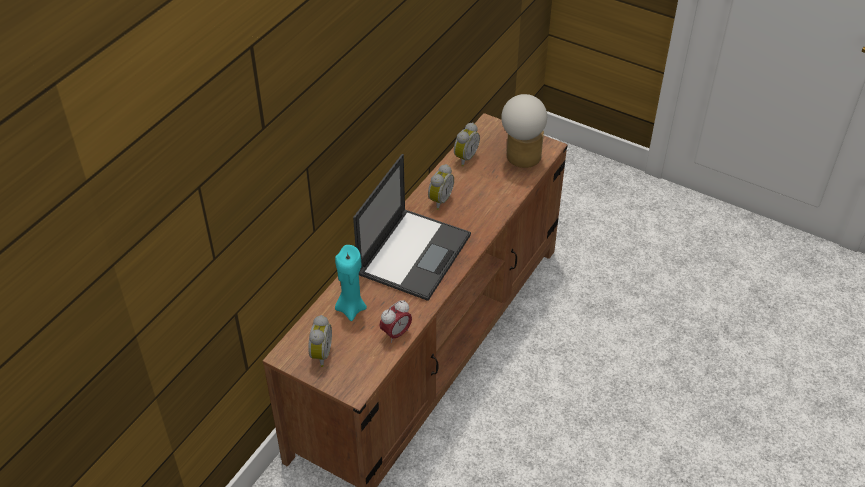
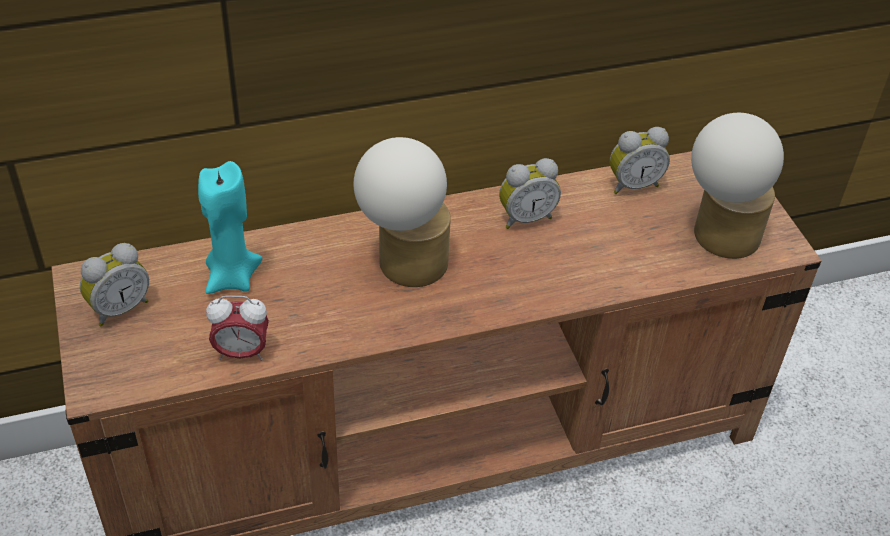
camera: 40 degrees right, 0 degrees up
(414, 253) = (403, 264): laptop -> table lamp

